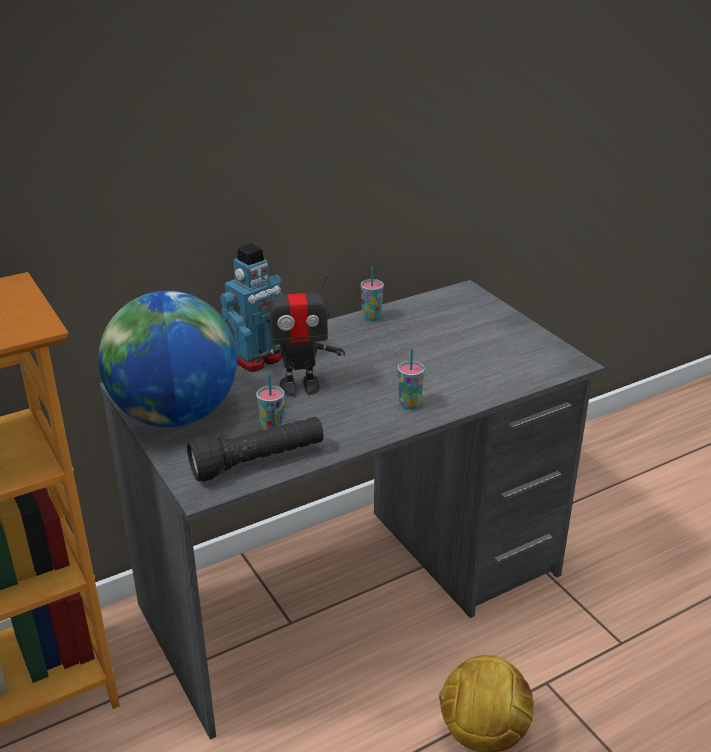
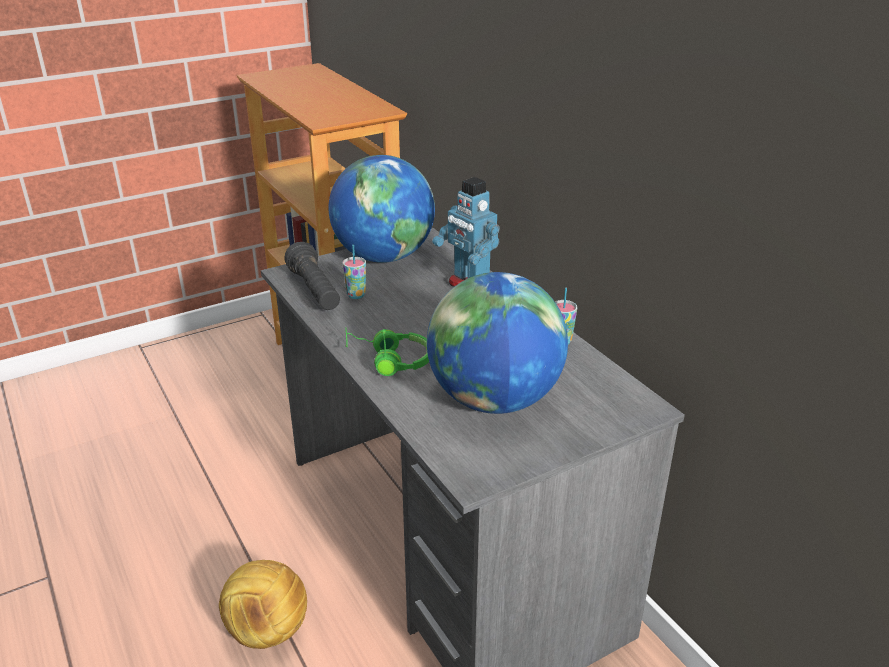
camera: 90 degrees right, 0 degrees up
(300, 387) = (423, 305): toy robot -> none
(409, 404) = (389, 360): cup -> green headphones
(467, 351) = (494, 400): none -> globe

